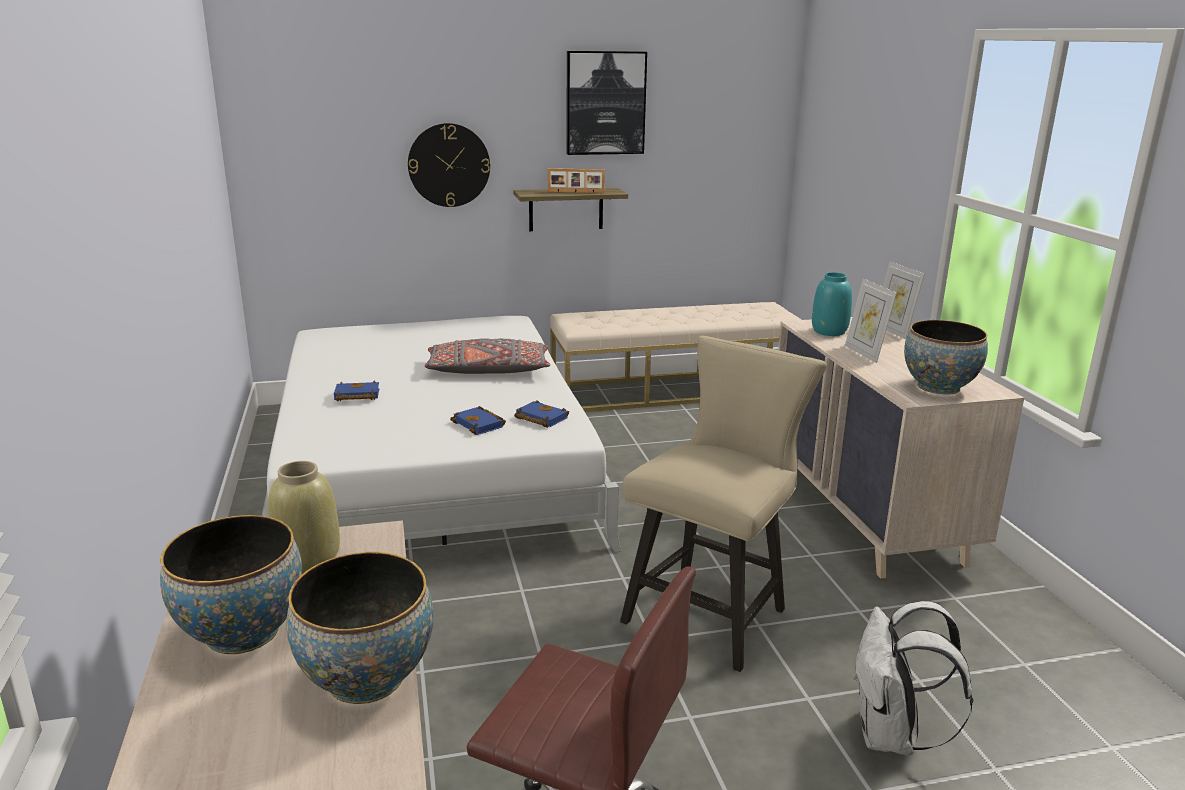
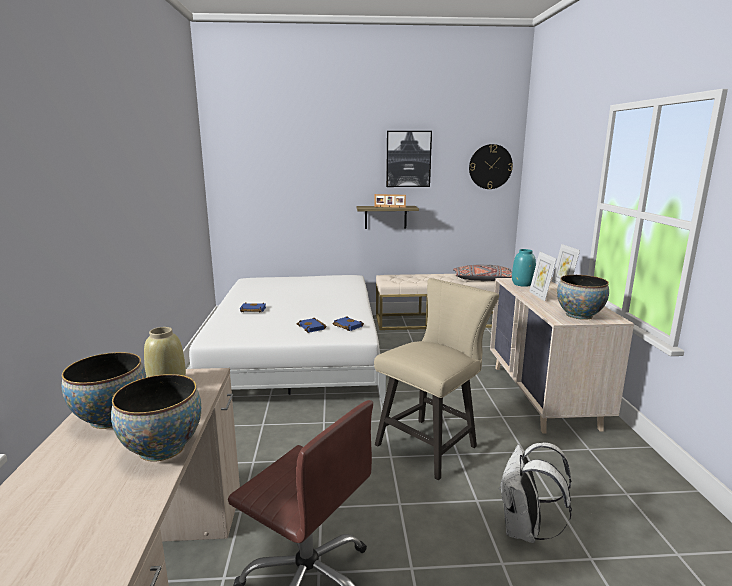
camera: 10 degrees right, 5 degrees down
(449, 165) = (321, 192): wall clock -> wall clock (490, 166)
(488, 370) = (329, 301): grey pillow -> grey pillow (483, 279)

